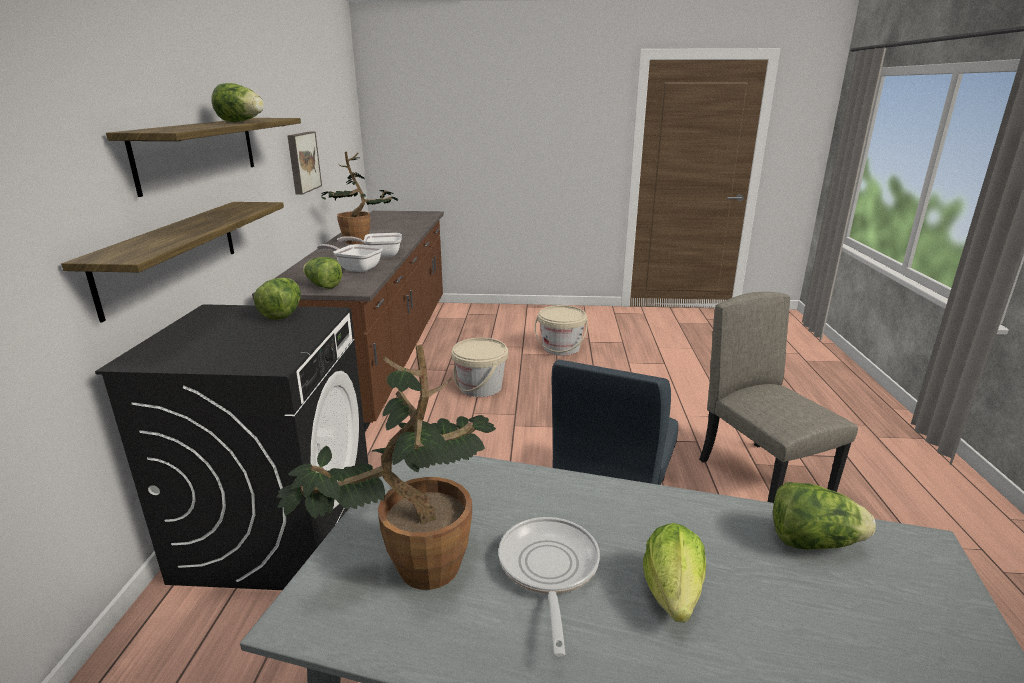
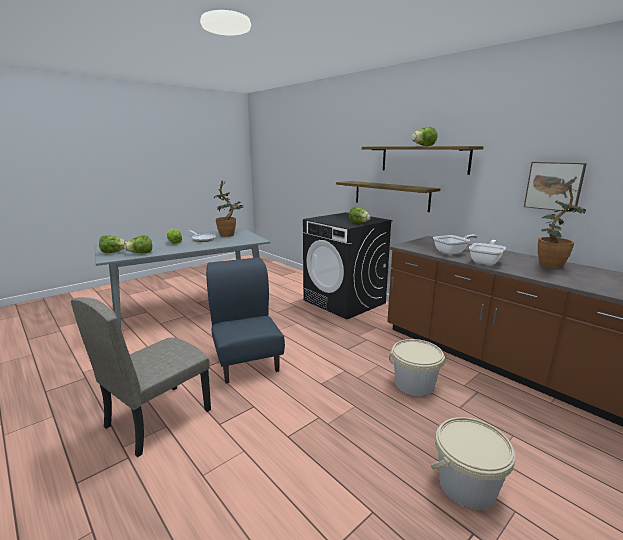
camera: 135 degrees right, 5 degrees down
(323, 286) = (421, 243): lettuce -> lettuce (113, 252)
(764, 477) = (158, 417): beige chair -> beige chair turned 105 degrees clockwise

